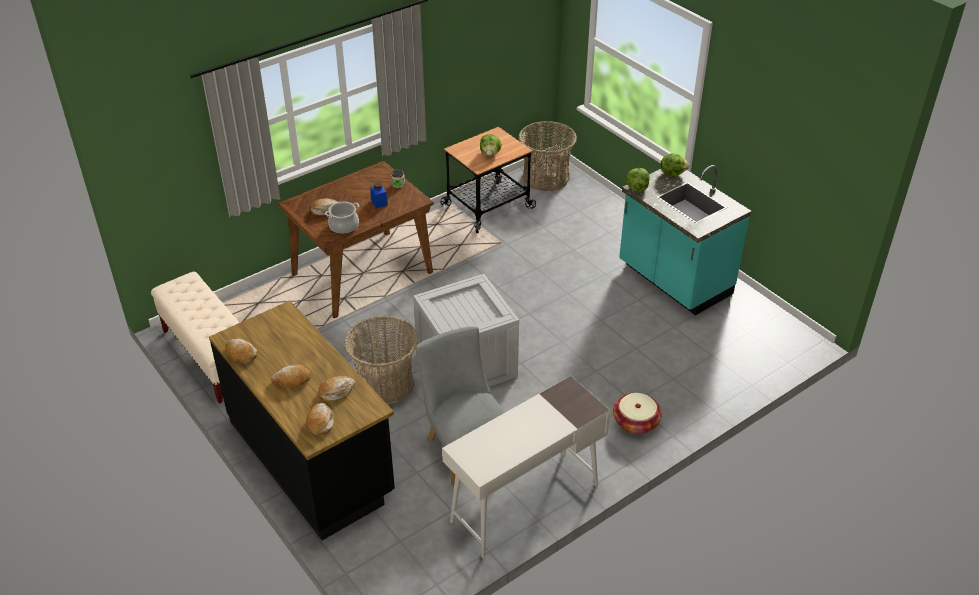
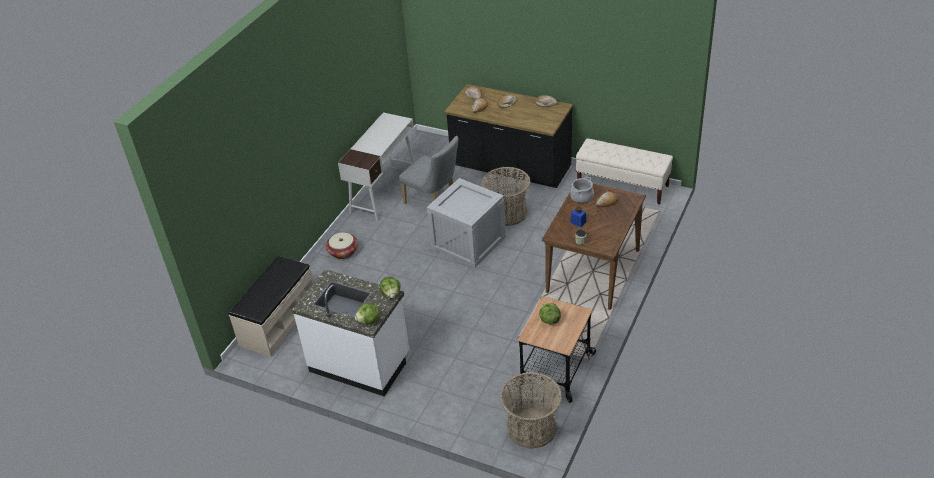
camera: 155 degrees right, 0 degrees up
(673, 281) = (360, 363): turquoise counter -> white counter
(755, 361) = (278, 321): none -> beige bench

